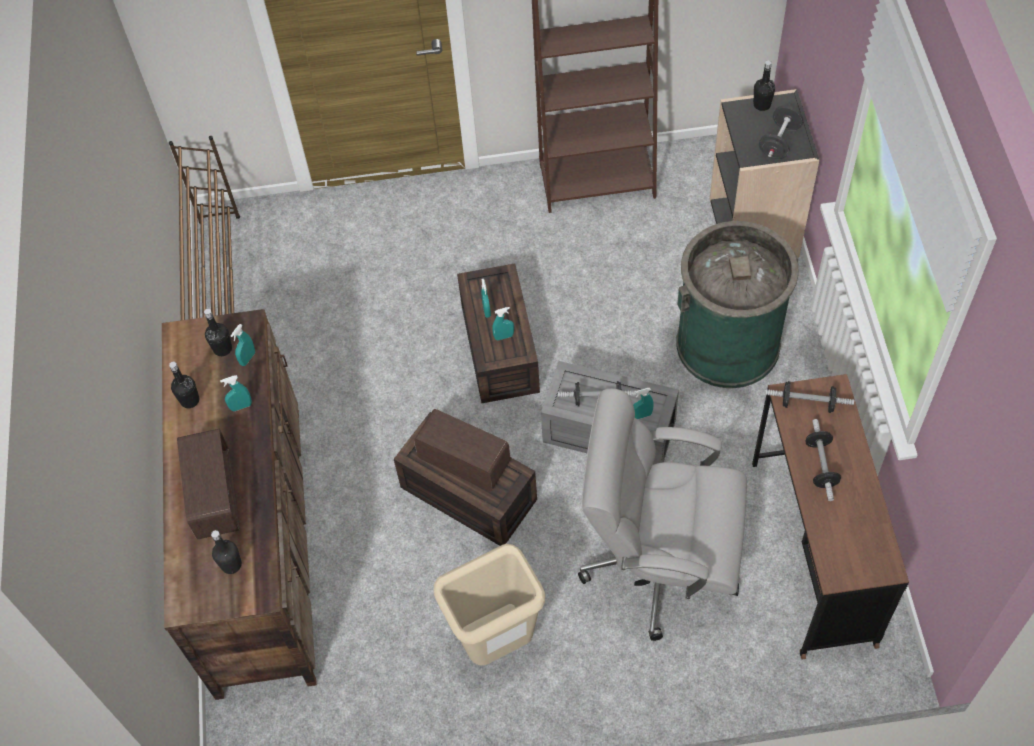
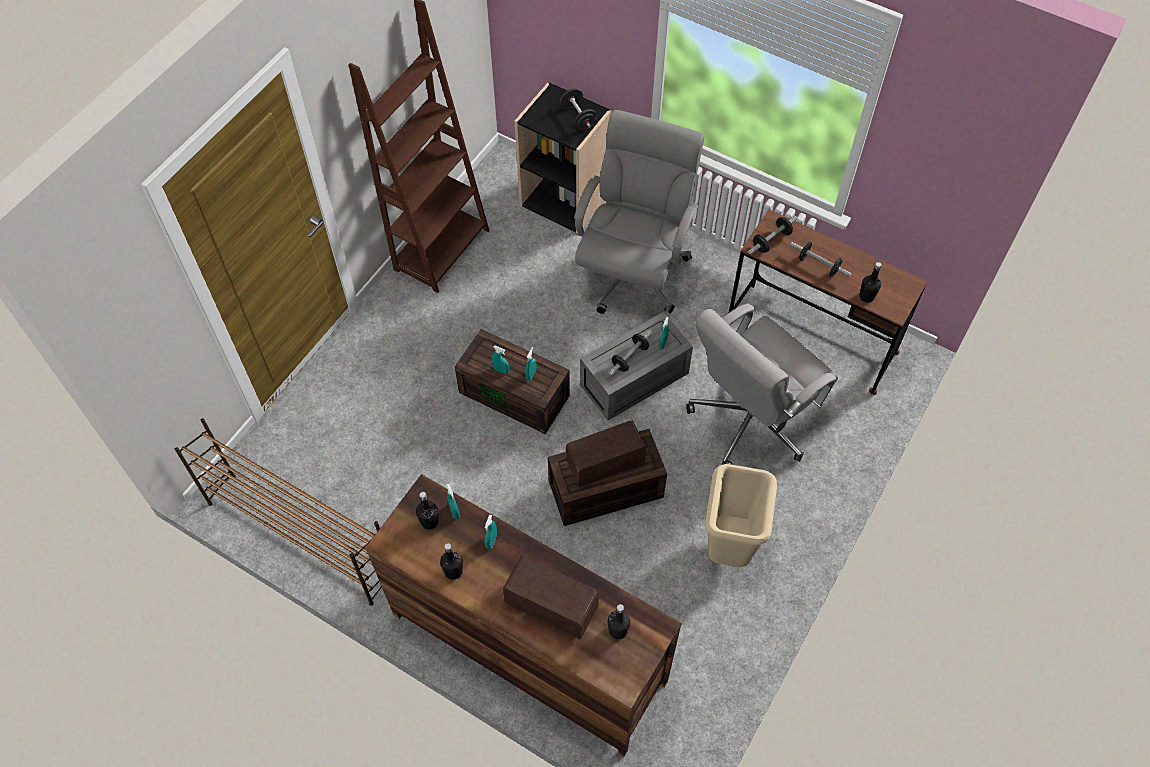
camera: 55 degrees left, 0 degrees up
(728, 344) = (633, 273): green trash can -> grey office chair
(762, 105) = (541, 105): black bottle -> black bottle (866, 296)

